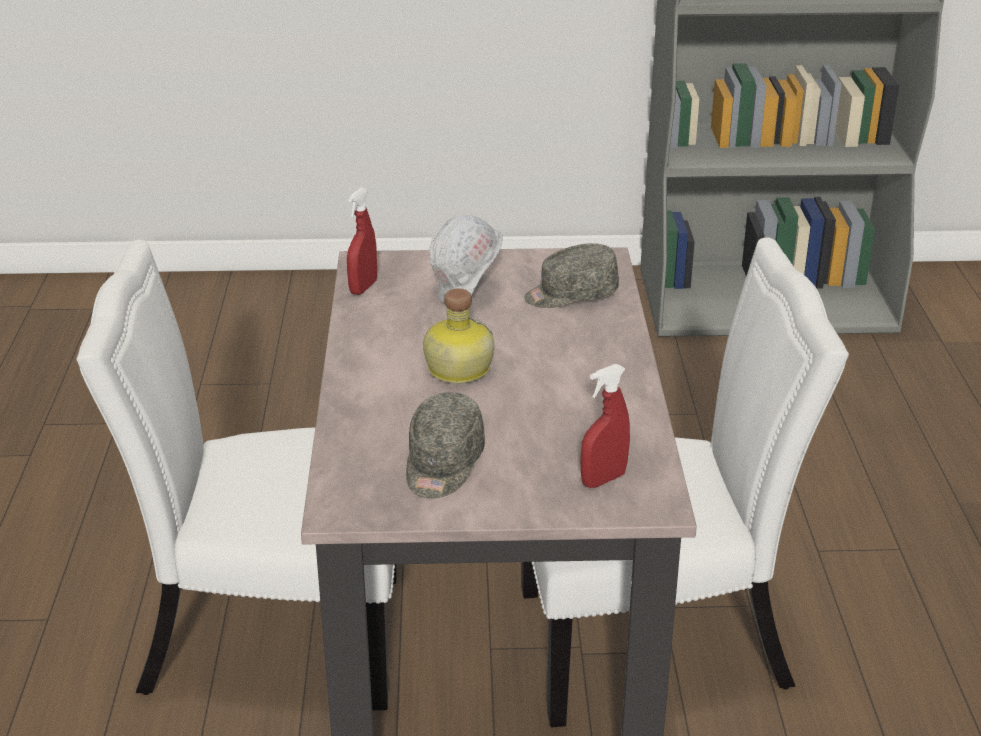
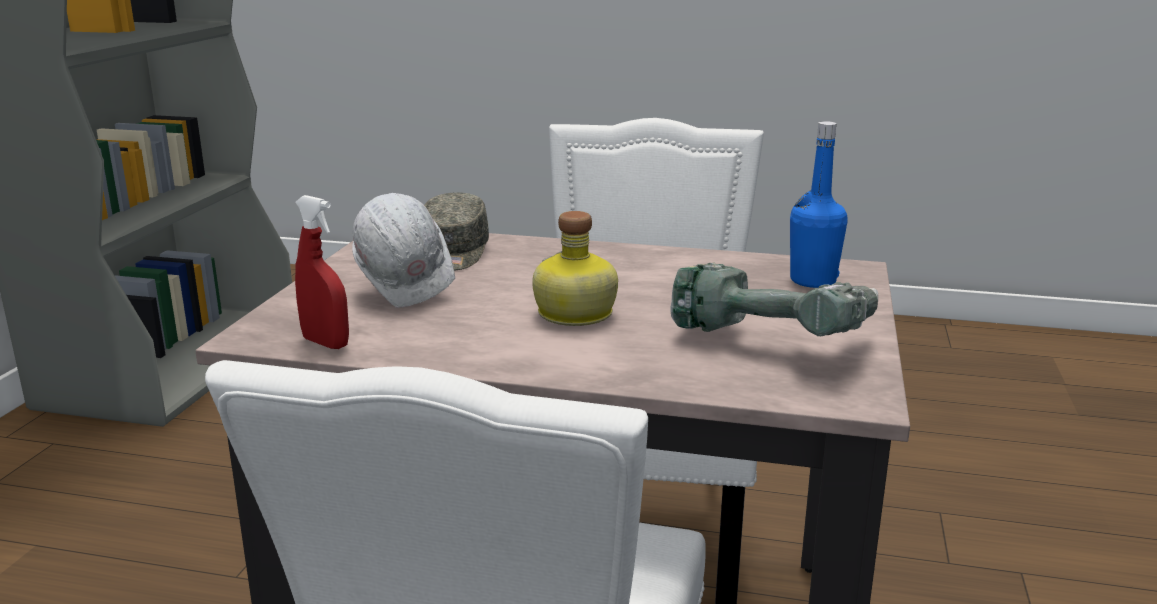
camera: 75 degrees left, 10 degrees down
(442, 465) = (774, 339): grey cap -> power drill
(603, 479) = (812, 281): red spray bottle -> blue bottle

